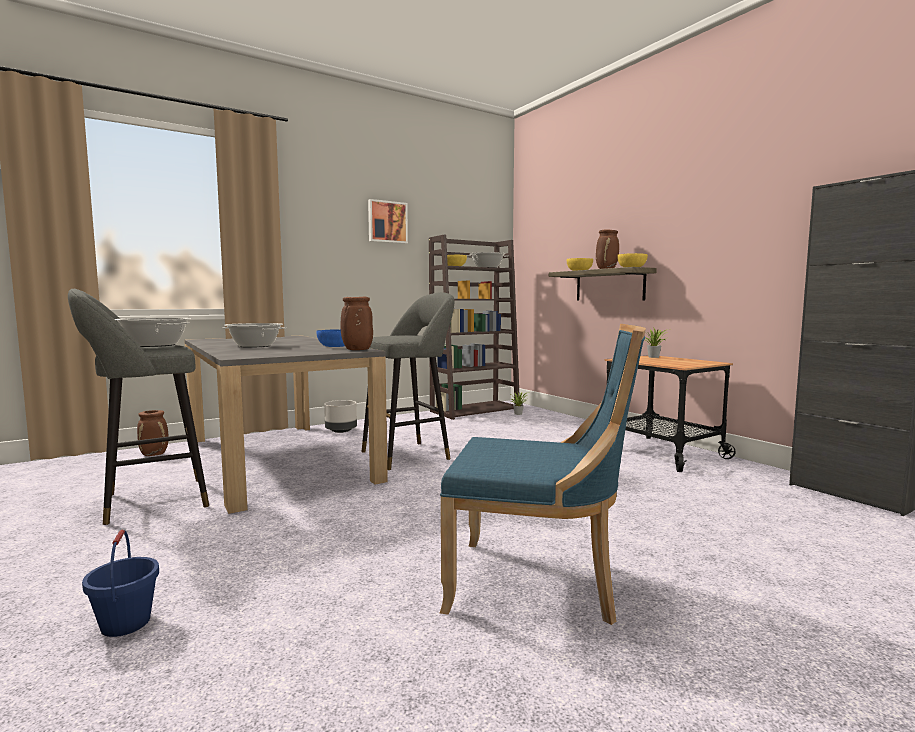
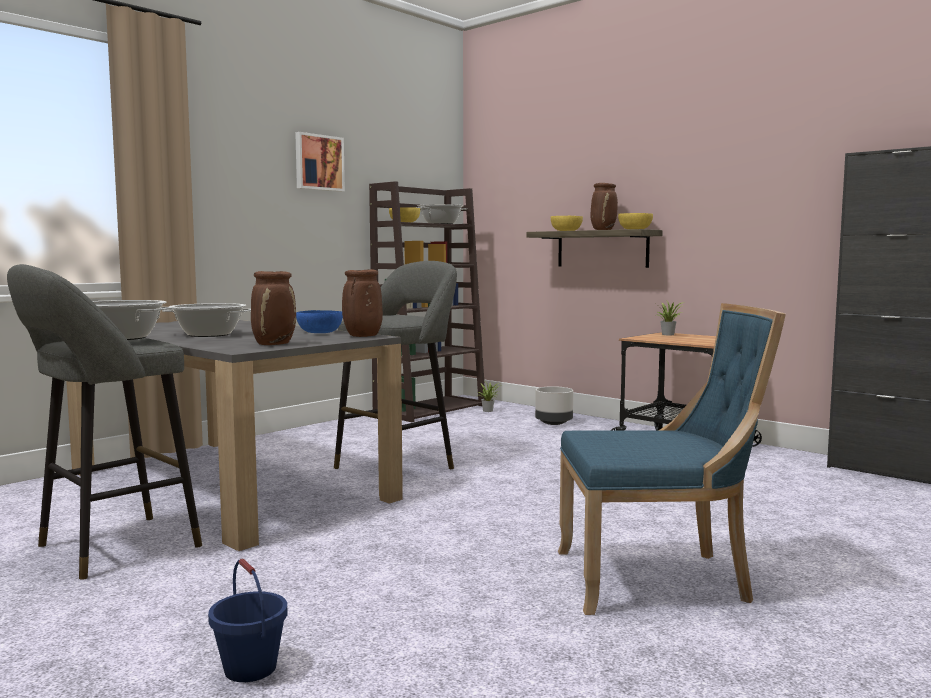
camera: 15 degrees left, 0 degrees up
(155, 454) = (39, 492): brown vase -> brown vase (274, 344)
(341, 431) = (278, 445): grey planter -> grey planter (554, 423)

